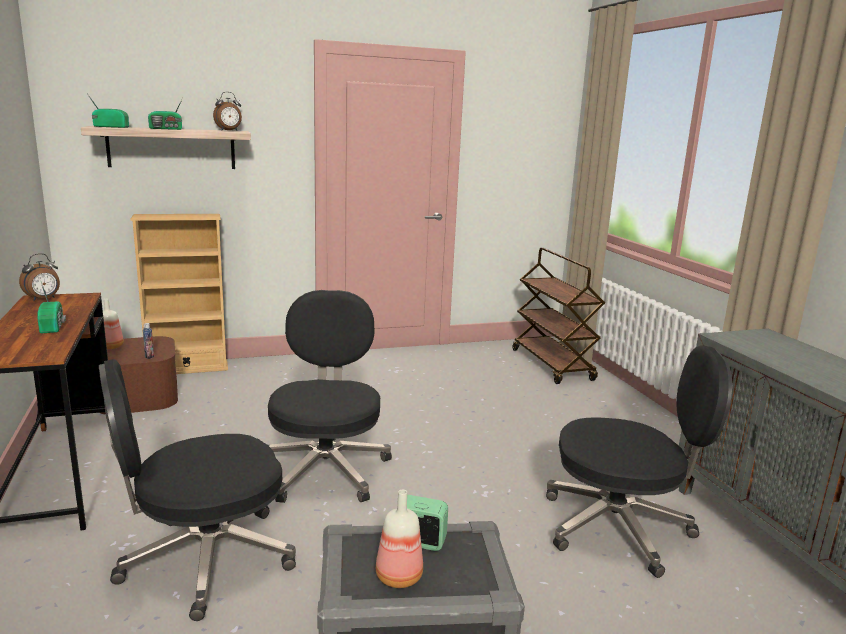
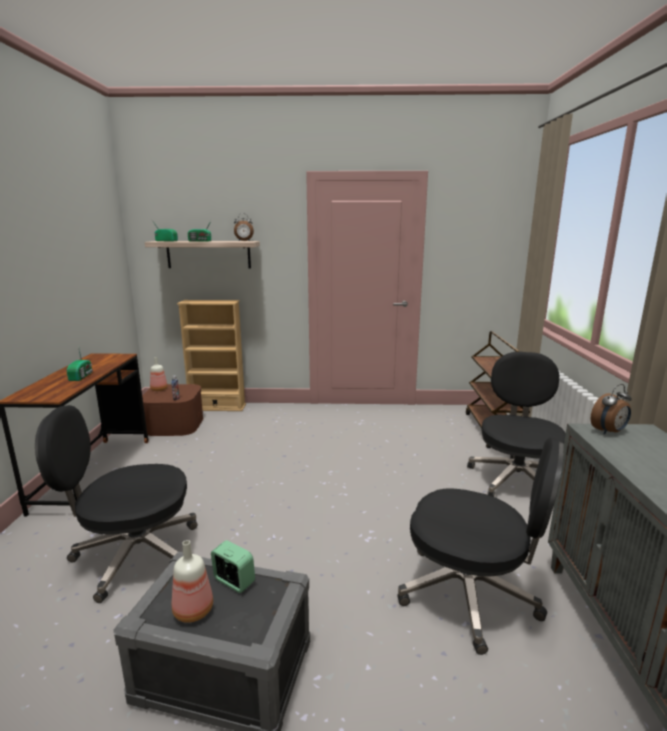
camera: 20 degrees right, 0 degrees up
(43, 299) = (99, 356): alarm clock -> alarm clock (609, 432)
(326, 469) = (259, 497): black office chair -> black office chair (516, 479)

